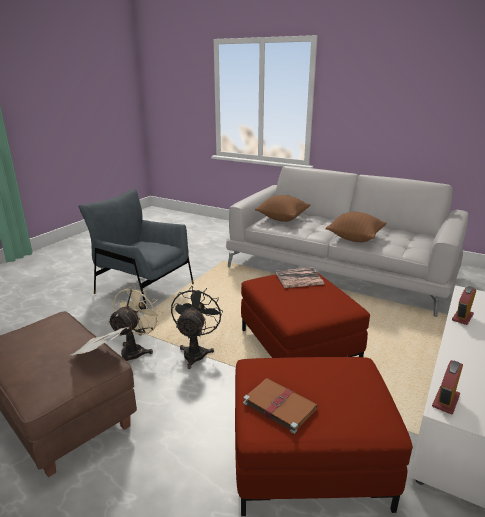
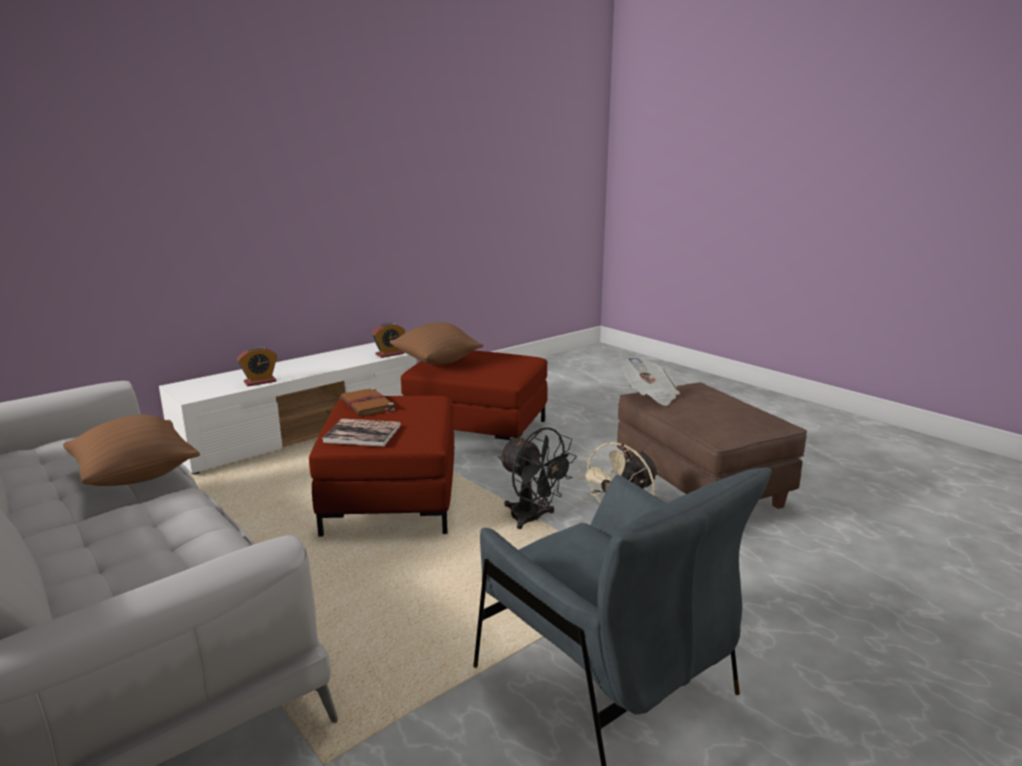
camera: 160 degrees left, 5 degrees down
(196, 352) = (533, 519): black fan -> black fan turned 75 degrees counterclockwise
(278, 405) = (508, 361): brown book -> brown book (367, 405)
(282, 218) = (147, 578): brown pillow -> brown pillow (436, 362)

